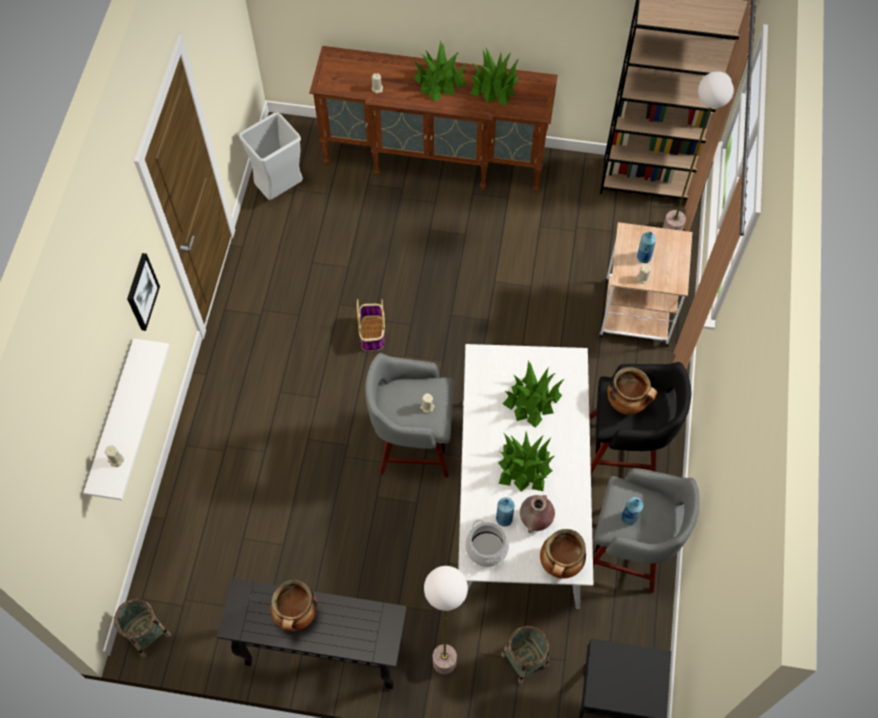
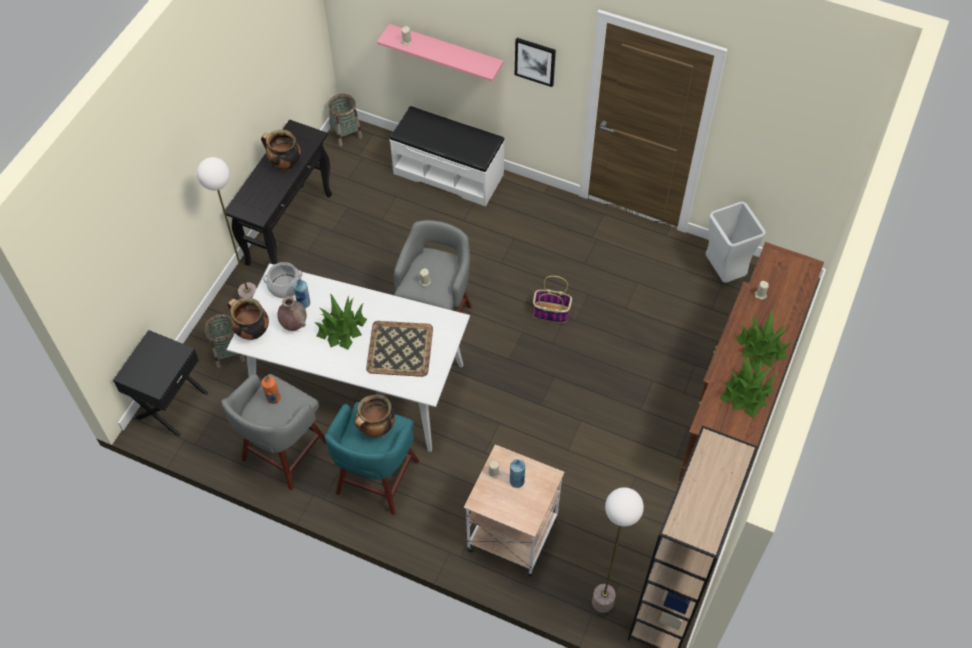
camera: 105 degrees right, 5 degrees down
(114, 421) = (446, 52): white shelf -> pink shelf
(194, 486) = (448, 173): none -> white bench
(532, 400) = (399, 349): potted plant -> tray
(625, 448) = (376, 479): black stool -> turquoise stool
(629, 518) = (273, 398): blue bottle -> orange bottle

